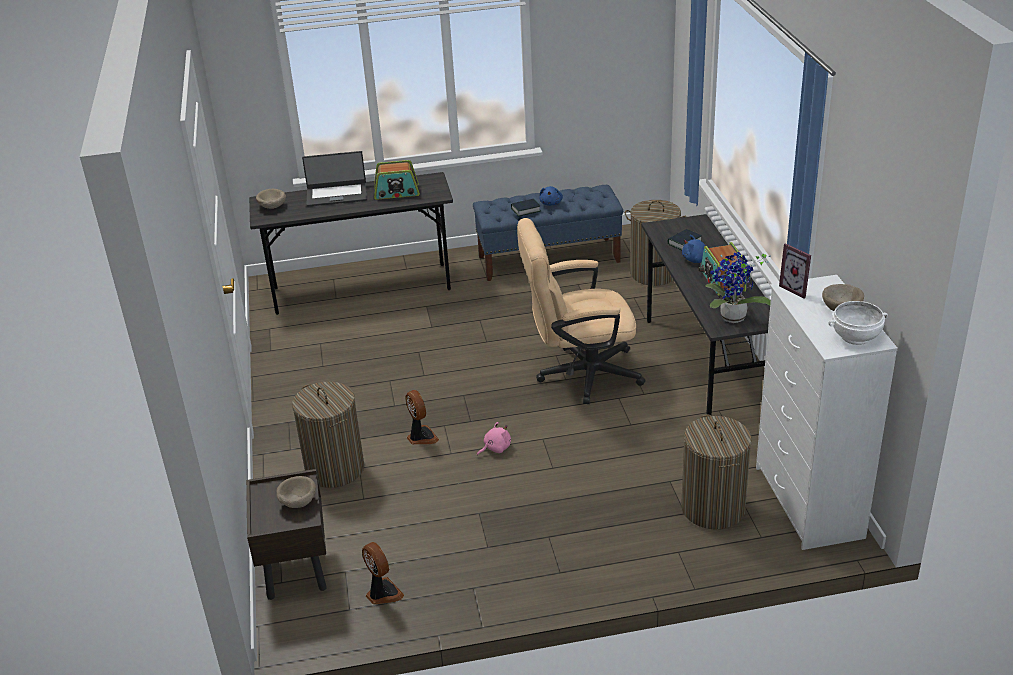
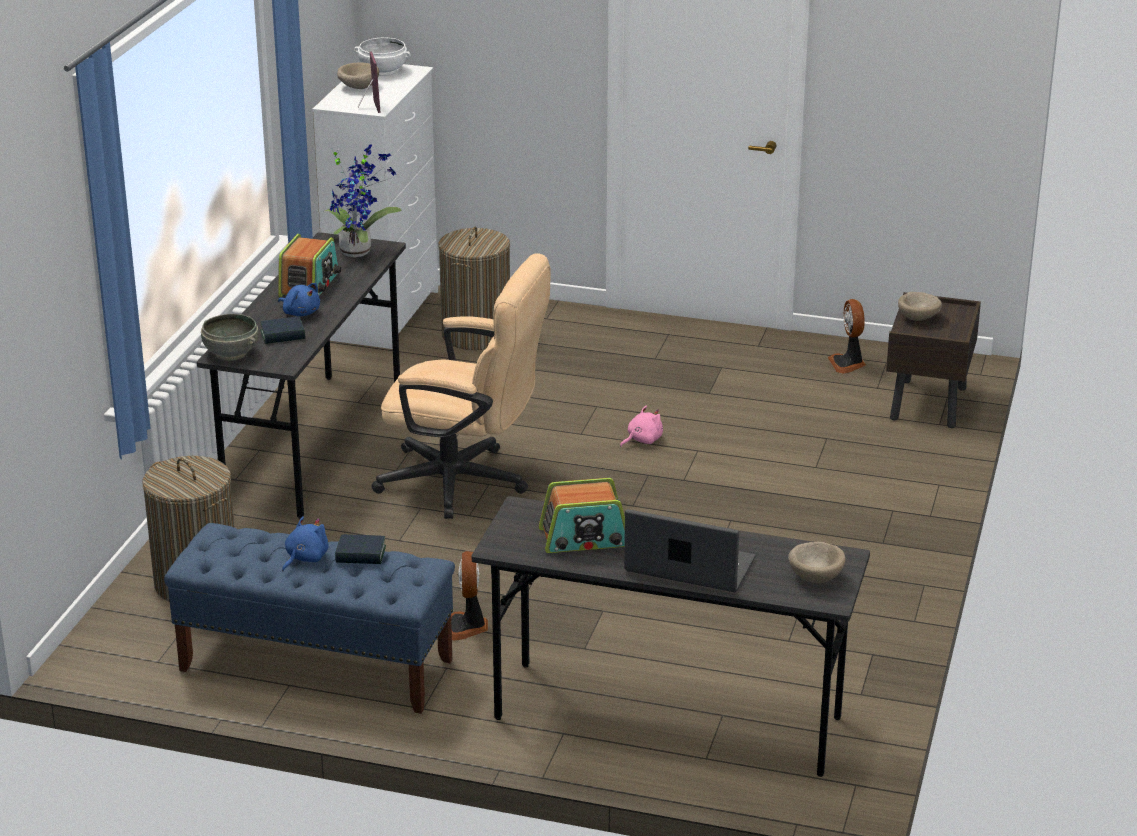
camera: 155 degrees left, 5 degrees down
(334, 469) = (846, 474): laundry basket -> none
(396, 192) = (584, 538): radio -> radio turned 150 degrees clockwise
(421, 437) = (721, 476): fan -> fan (467, 627)
(495, 448) = (642, 440): pink plush toy -> pink plush toy turned 150 degrees clockwise
(695, 223) = (230, 354): none -> grey bowl

